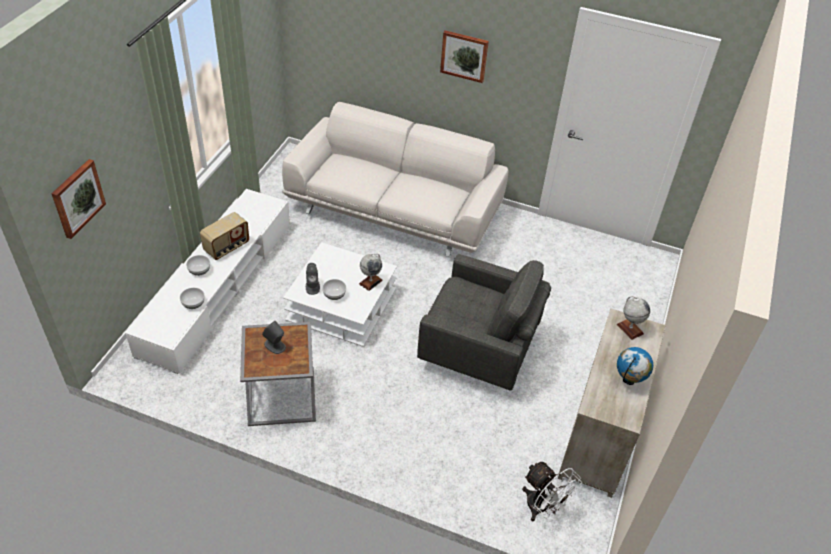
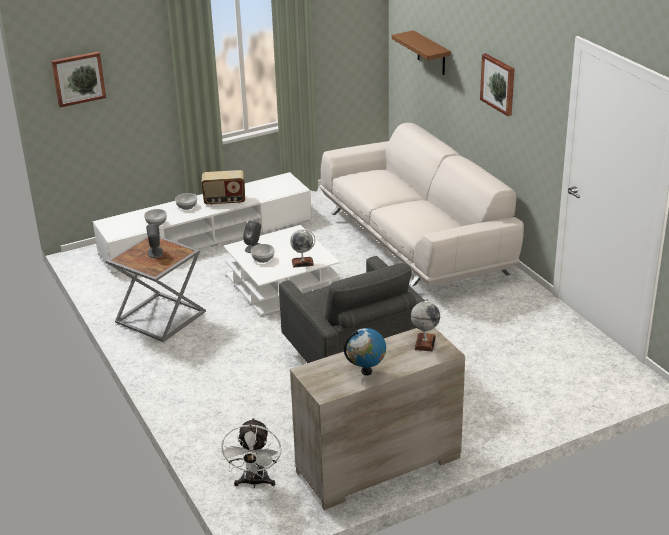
camera: 45 degrees right, 15 degrees down
(356, 35) = (431, 53): none -> brown shelf

